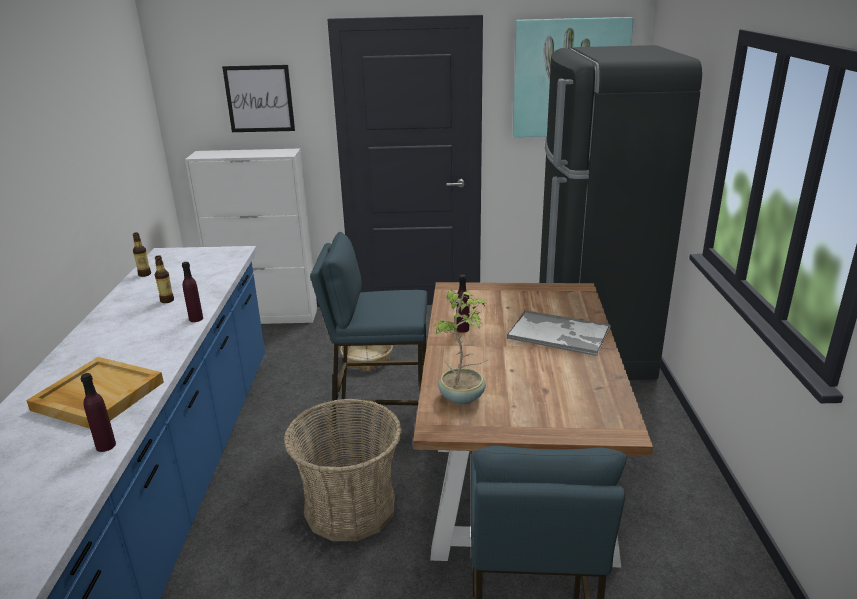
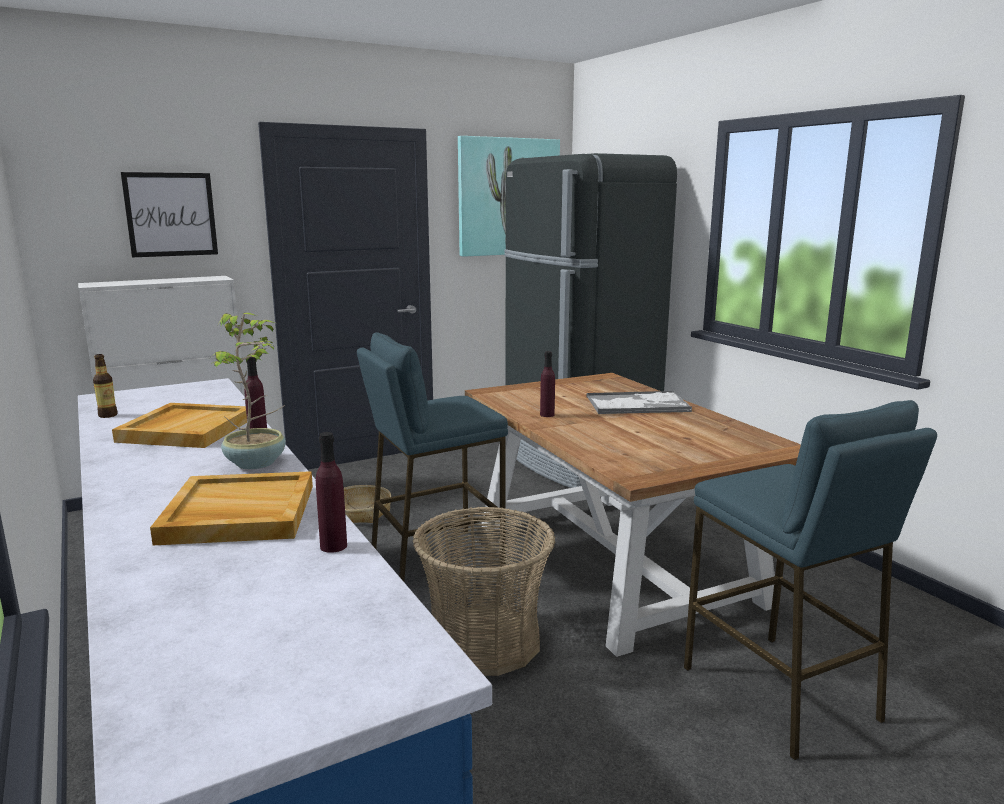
camera: 30 degrees left, 10 degrees down
(167, 300) = (186, 429): bottle -> beige tray
(463, 397) = (626, 455): potted plant -> potted plant (257, 463)

